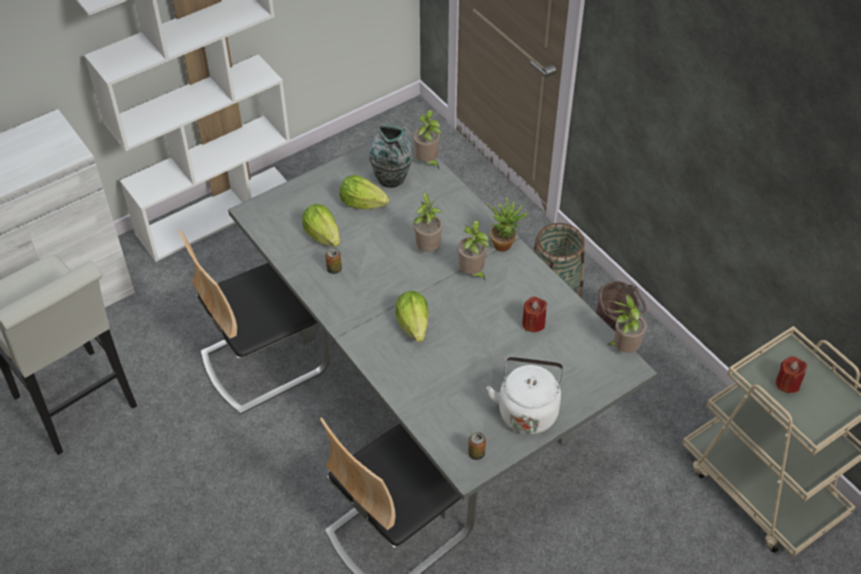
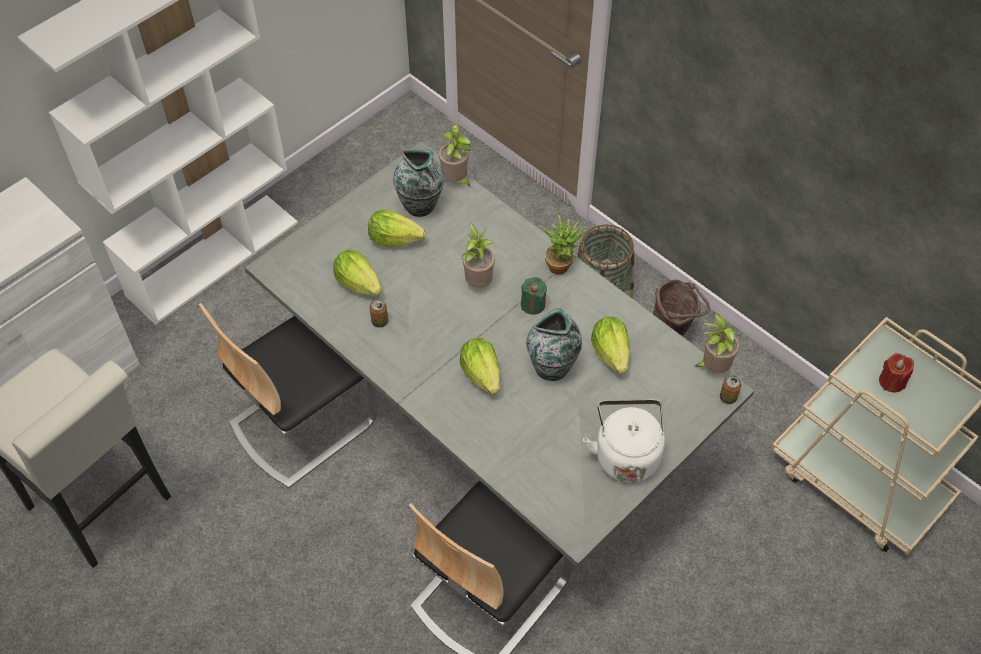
camera: 10 degrees left, 5 degrees up
(472, 273) = (533, 304): potted plant -> green candle
(476, 453) = (582, 512): can -> can (728, 397)
(478, 327) = (552, 367): none -> vase
(533, 323) = (611, 353): red candle -> lettuce

